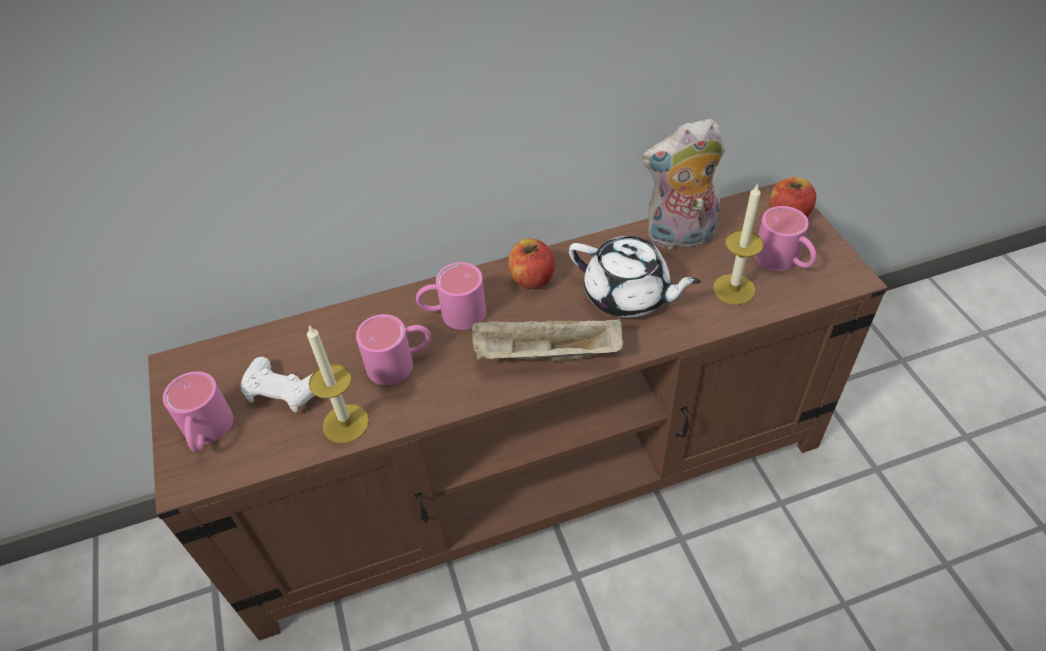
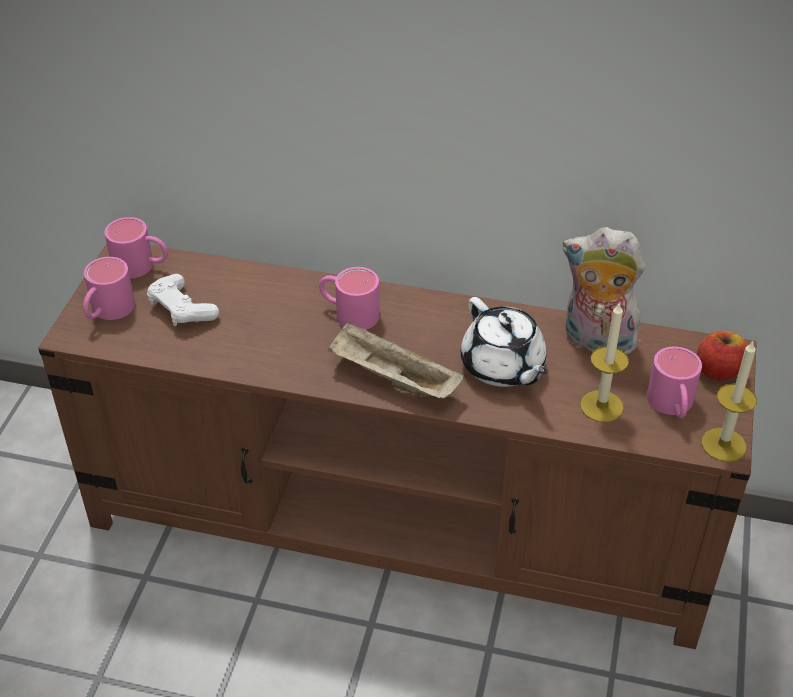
camera: 30 degrees right, 5 degrees down
(345, 423) = (204, 353): candle -> candle (723, 445)
(400, 362) = (278, 329): pink mug -> pink mug (142, 266)
(532, 278) = (436, 315): apple -> none

